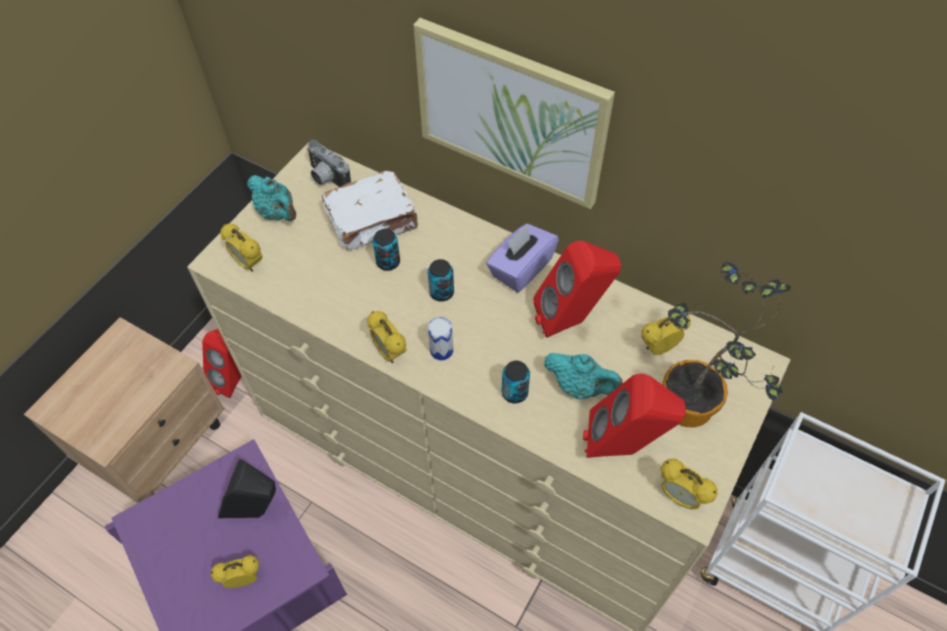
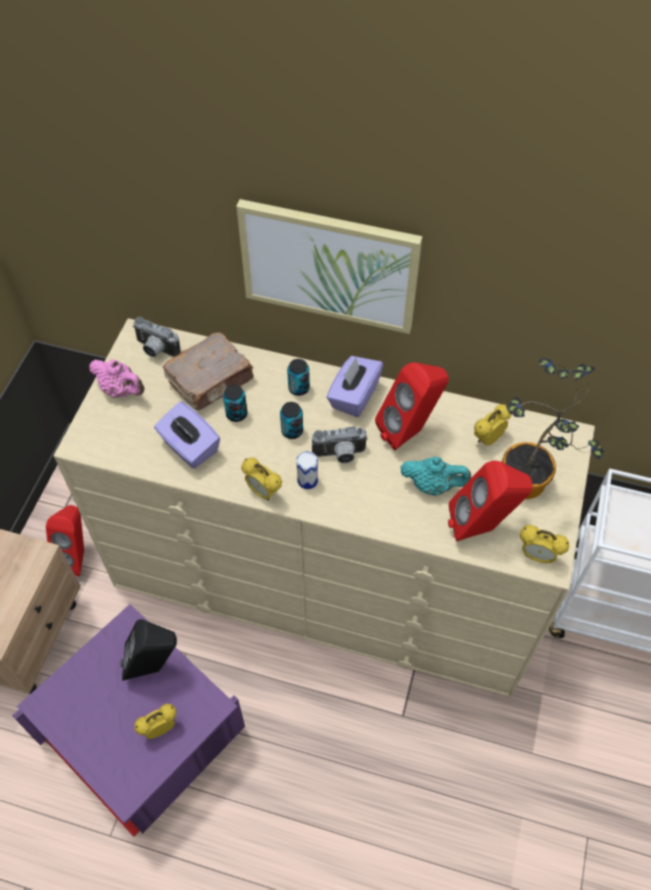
camera: 15 degrees left, 0 degrees up
(248, 263) = (110, 441): alarm clock -> none
(278, 213) = (121, 390): turquoise teapot -> pink teapot
(327, 287) = (189, 447): none -> purple tissue box
(373, 221) = (211, 380): white book -> brown book
(485, 330) = (340, 455): none -> camera
(514, 392) = (380, 502): can -> can (299, 388)

